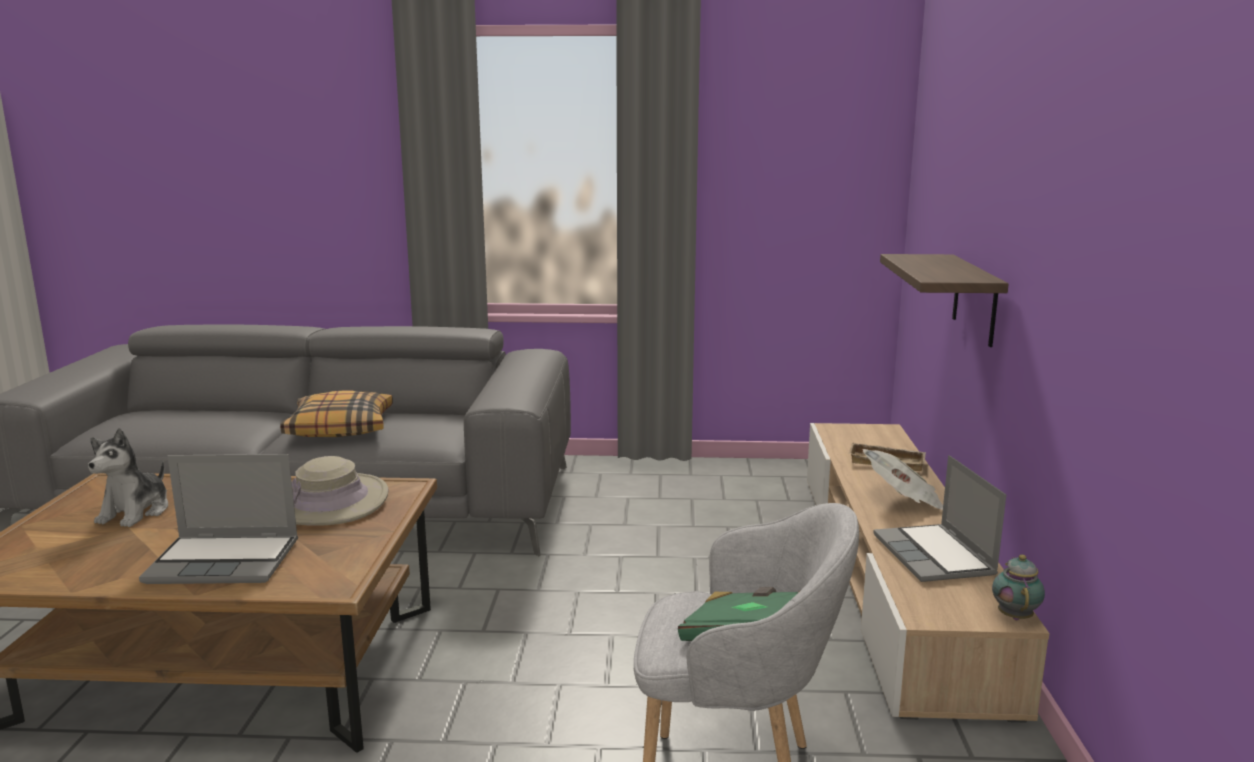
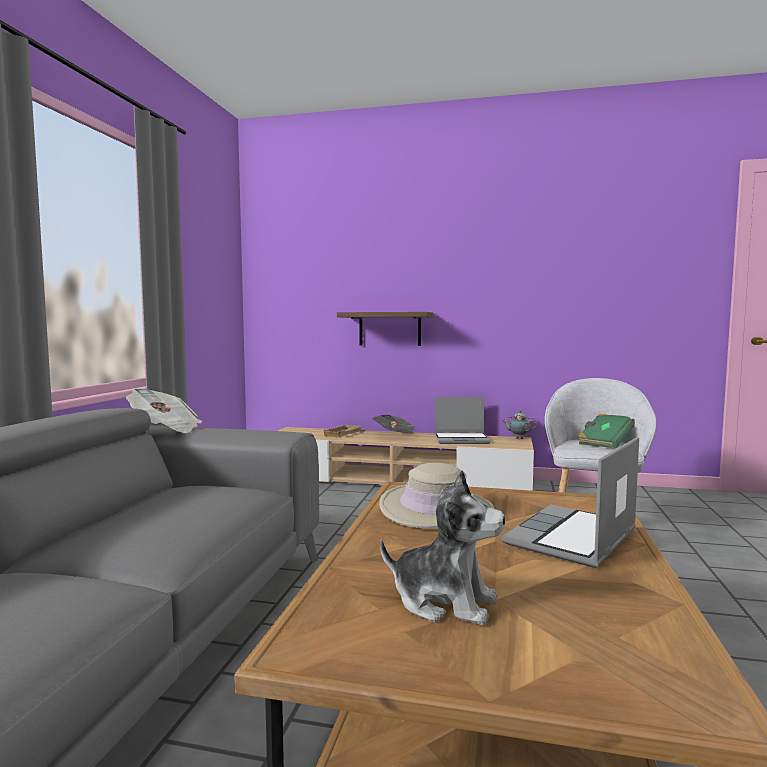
camera: 80 degrees left, 10 degrees down
(226, 561) = (573, 538): laptop -> laptop turned 150 degrees counterclockwise
(340, 427) = (155, 528): pillow -> none
(519, 363) = (166, 429): none -> newspaper

